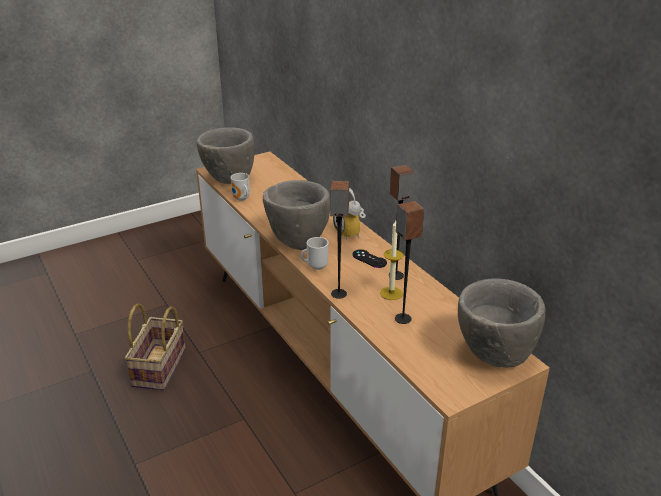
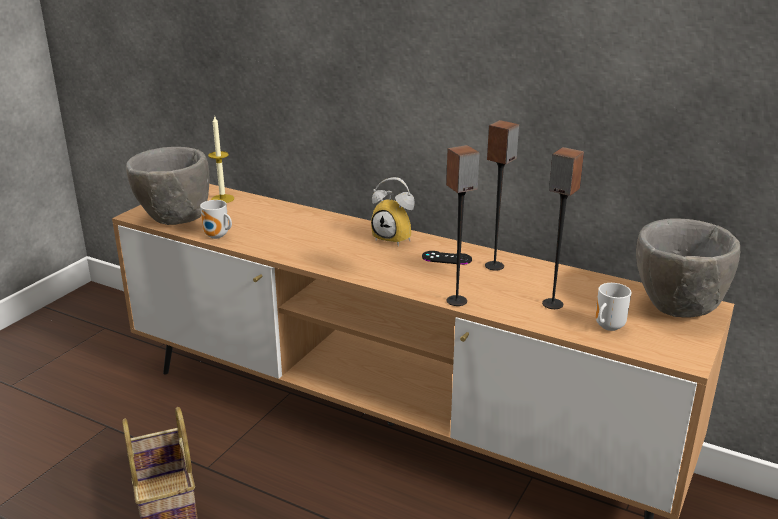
camera: 30 degrees left, 5 degrees down
(297, 241) = (343, 262): grey bowl -> none
(315, 266) = (396, 281): mug -> mug (607, 327)
(391, 293) = (510, 284): candle -> candle (222, 199)

